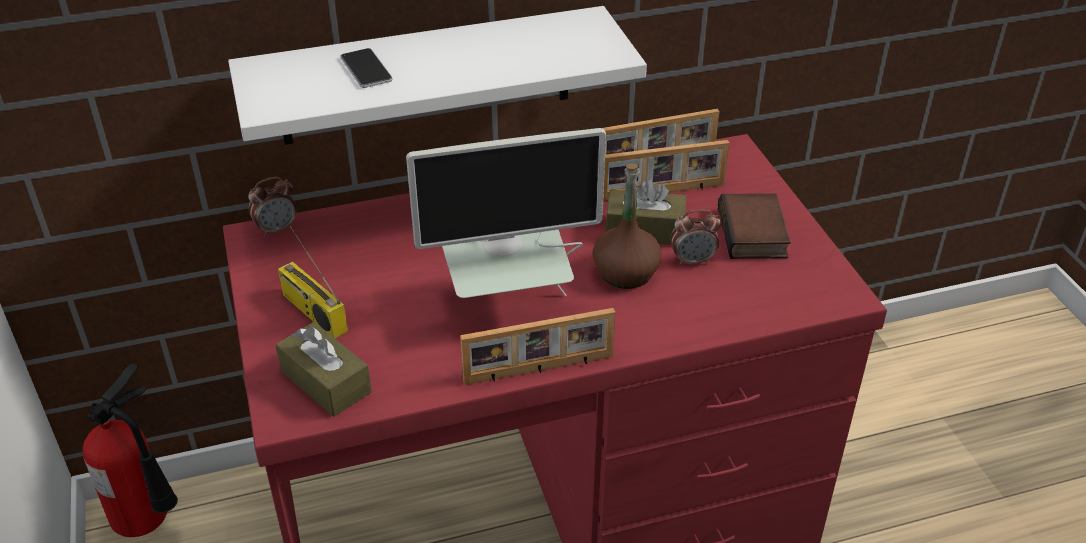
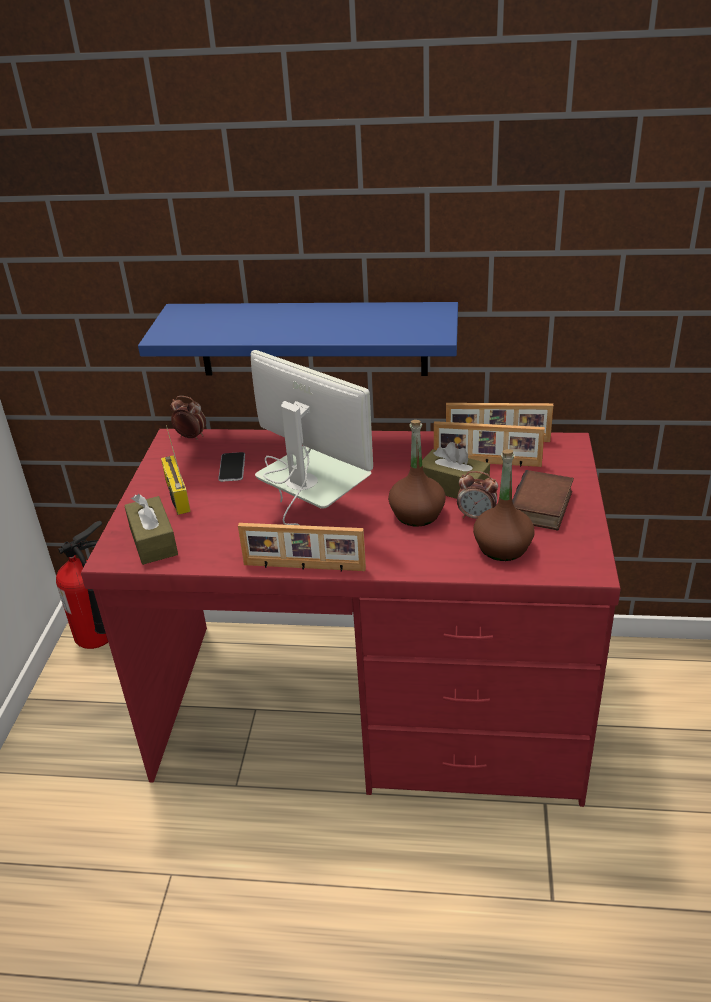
camera: 25 degrees right, 5 degrees down
(277, 229) = (191, 437): alarm clock -> alarm clock turned 150 degrees counterclockwise
(366, 69) = (248, 321): phone -> phone (232, 468)
(426, 76) = (312, 339): white shelf -> blue shelf
(509, 304) = (314, 518): monitor -> monitor turned 150 degrees counterclockwise
(743, 292) = (502, 547): none -> brown bottle

